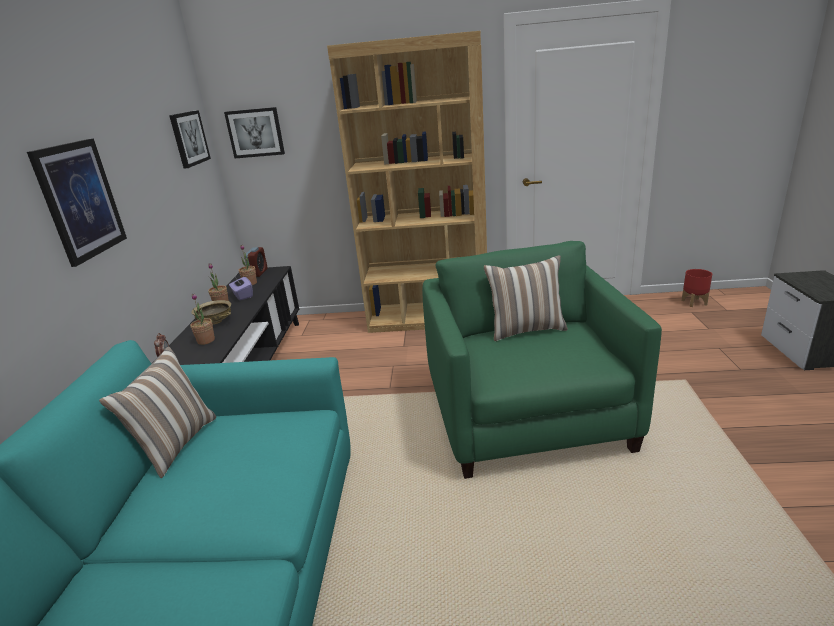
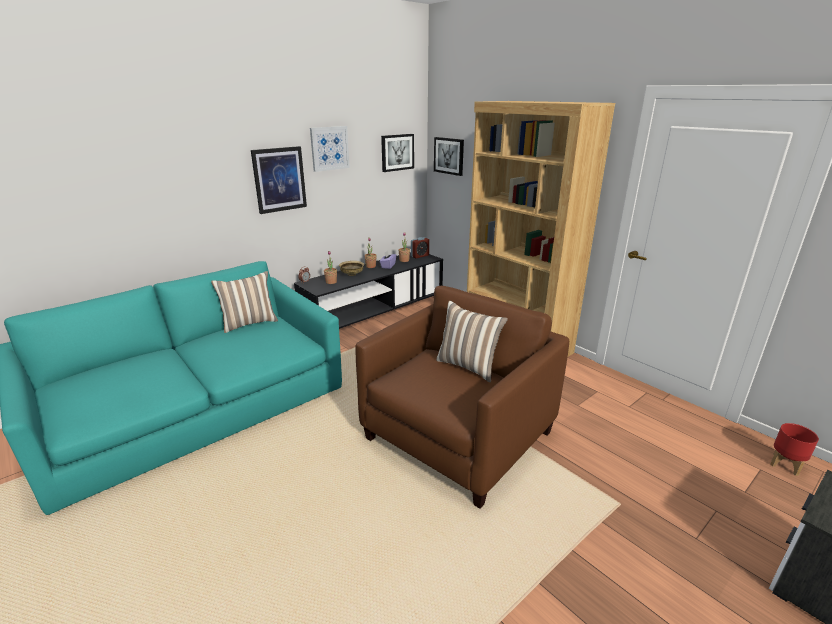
camera: 45 degrees right, 0 degrees up
(123, 139) = (329, 148): none -> picture
(526, 416) = (458, 436): green armchair -> brown armchair

